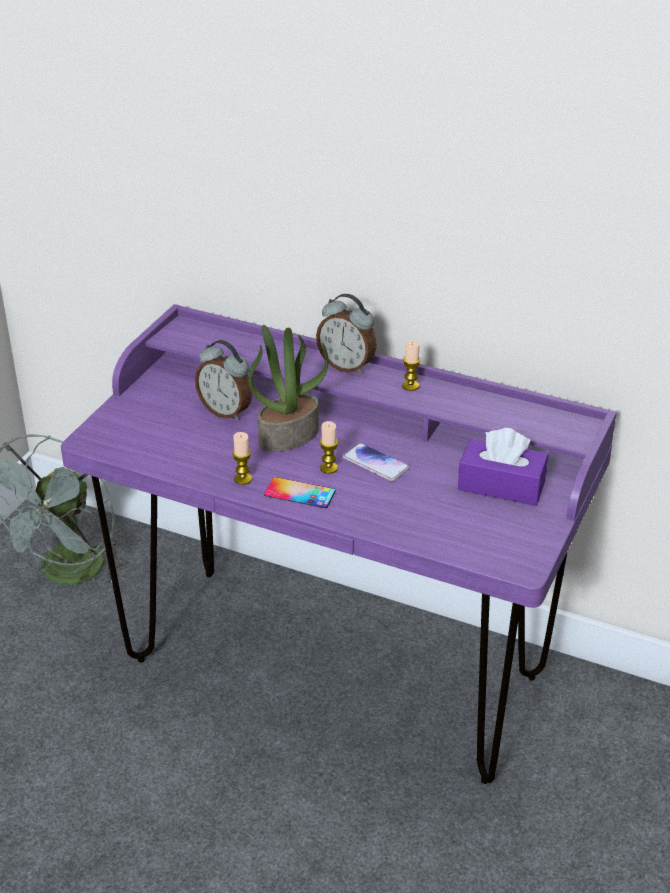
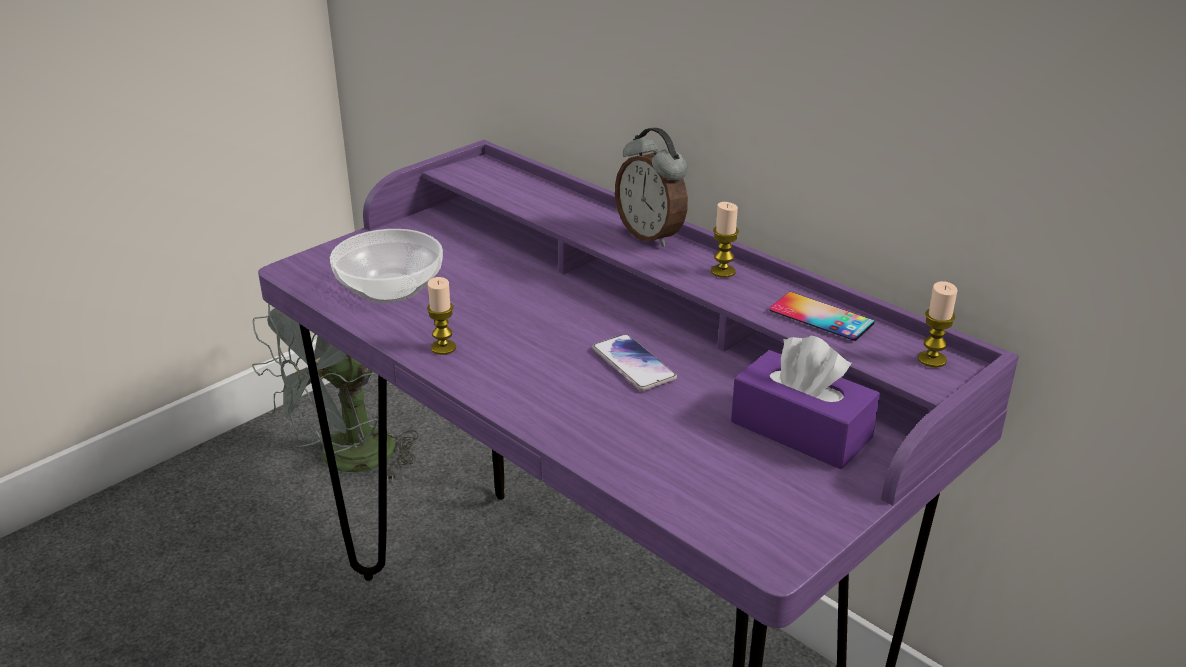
camera: 20 degrees right, 5 degrees down
(170, 441) = (388, 288): none -> bowl
(226, 411) = (481, 268): alarm clock -> none
(289, 435) = (540, 308): potted plant -> none
(300, 493) = (504, 380): phone -> phone (821, 317)
(329, 468) = (565, 357): candle -> candle (932, 359)

